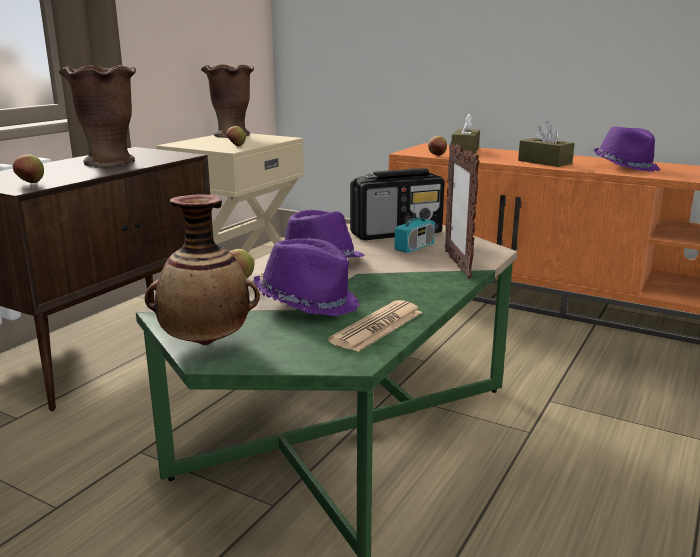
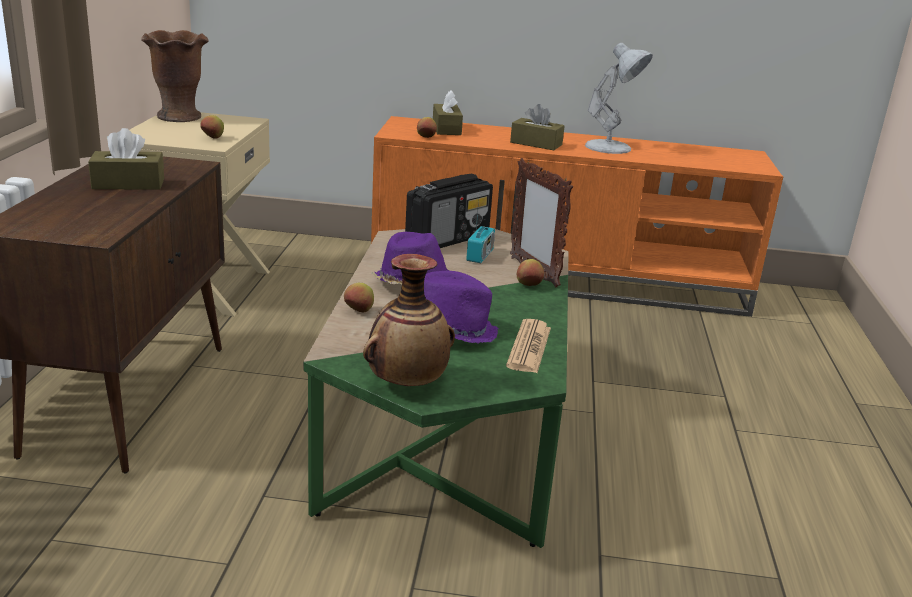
camera: 25 degrees left, 5 degrees up
(31, 183) = (92, 226): apple -> apple (528, 286)
(109, 162) = (128, 184): brown vase -> brown tissue box
(625, 167) = (610, 147): purple hat -> white table lamp

